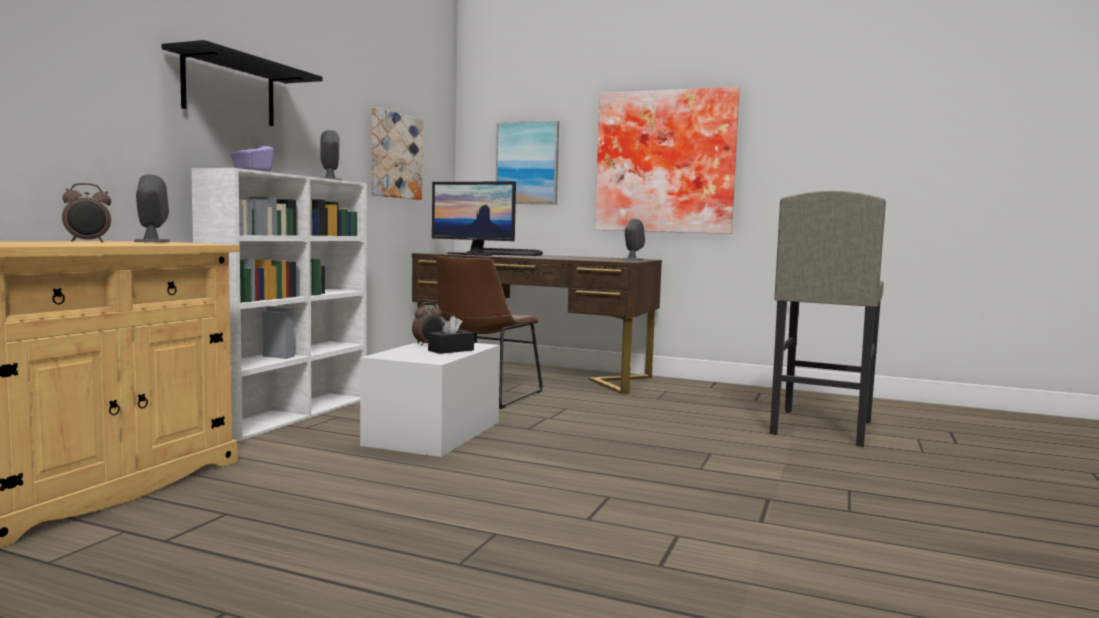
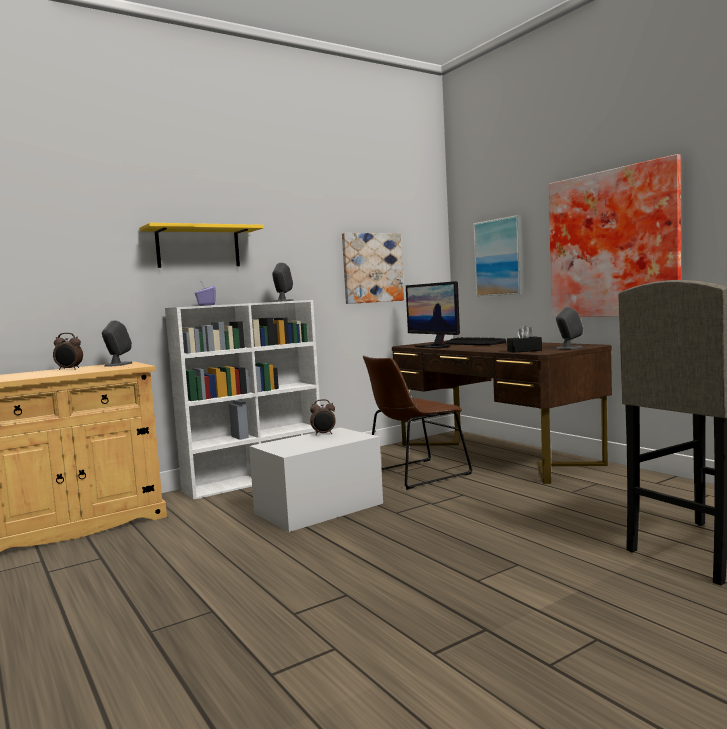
camera: 35 degrees right, 0 degrees up
(229, 90) = (198, 247): black shelf -> yellow shelf
(451, 350) = (325, 441): black tissue box -> black tissue box (524, 351)

